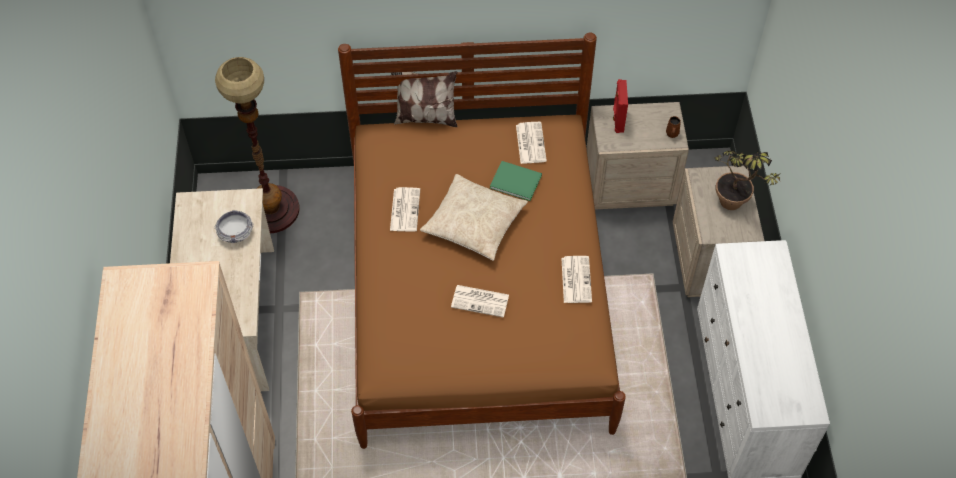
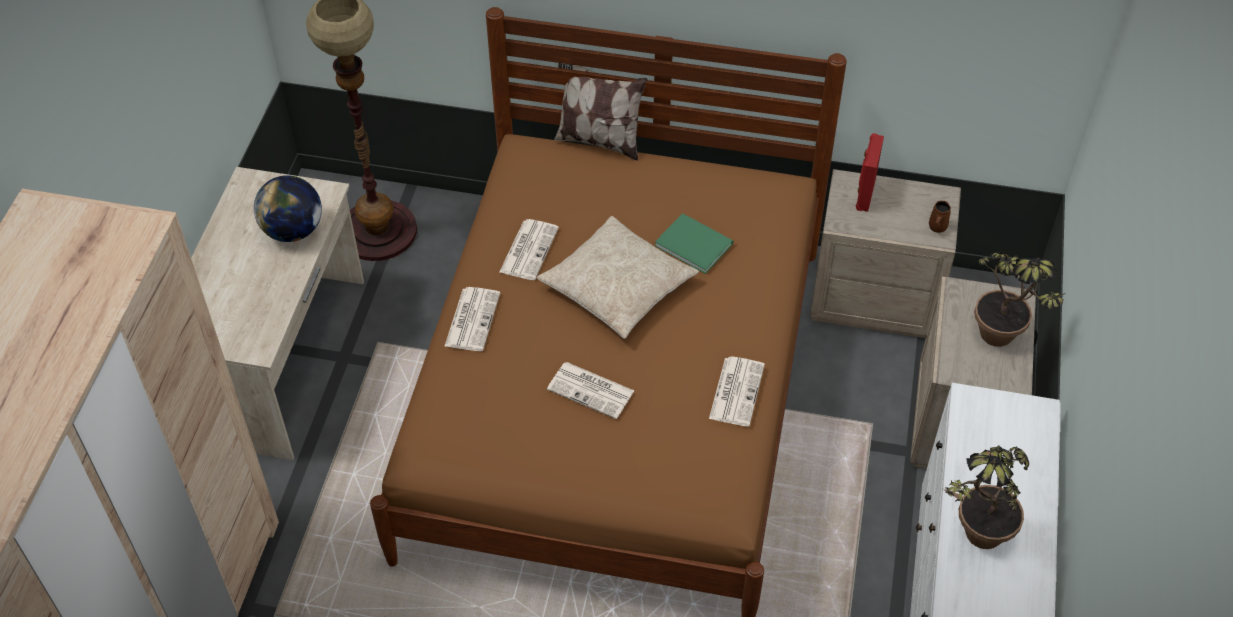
camera: 15 degrees right, 5 degrees down
(235, 232) = (293, 230): bowl -> globe
(530, 142) = (731, 199): newspaper -> newspaper (472, 319)
(758, 346) = (972, 540): none -> potted plant

